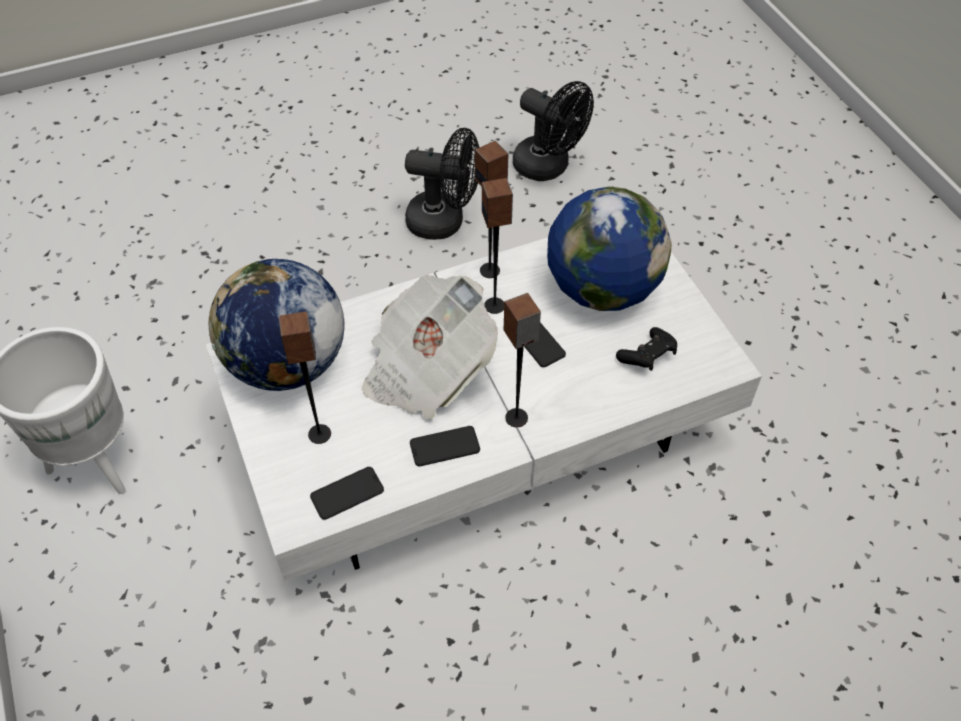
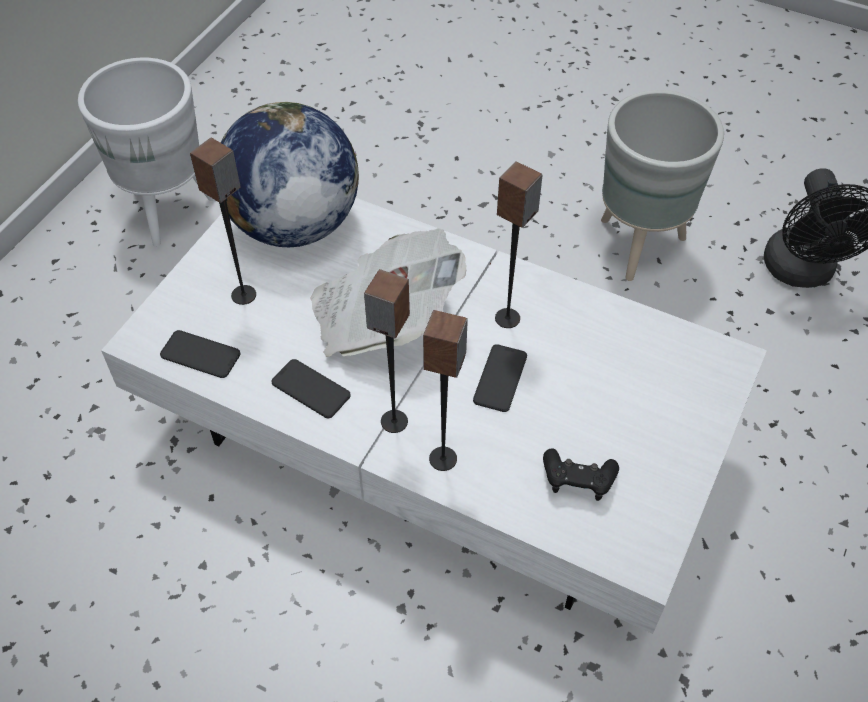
camera: 50 degrees right, 0 degrees up
(445, 221) = (638, 244): black fan -> grey planter
(490, 270) = (545, 287): speaker -> speaker (443, 459)
(602, 290) = (621, 388): globe -> none

